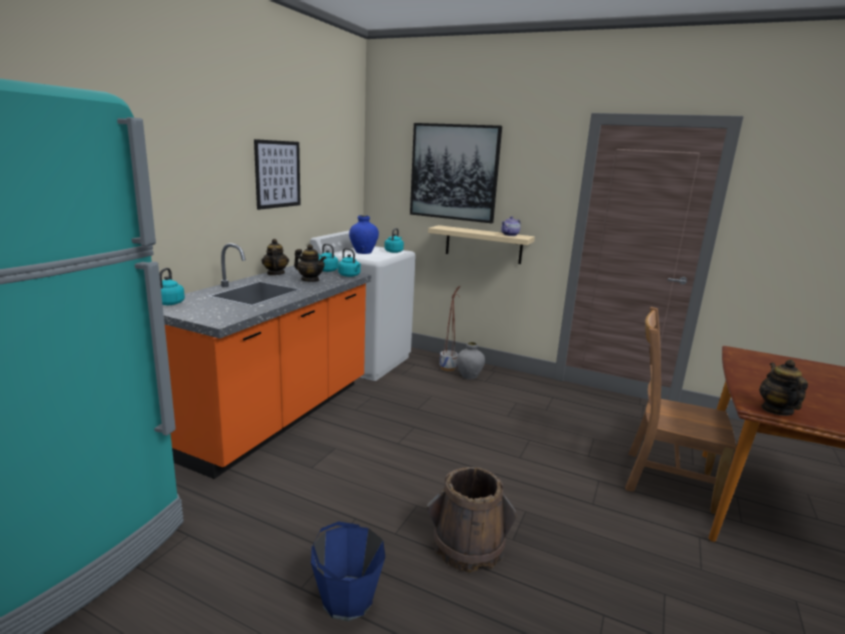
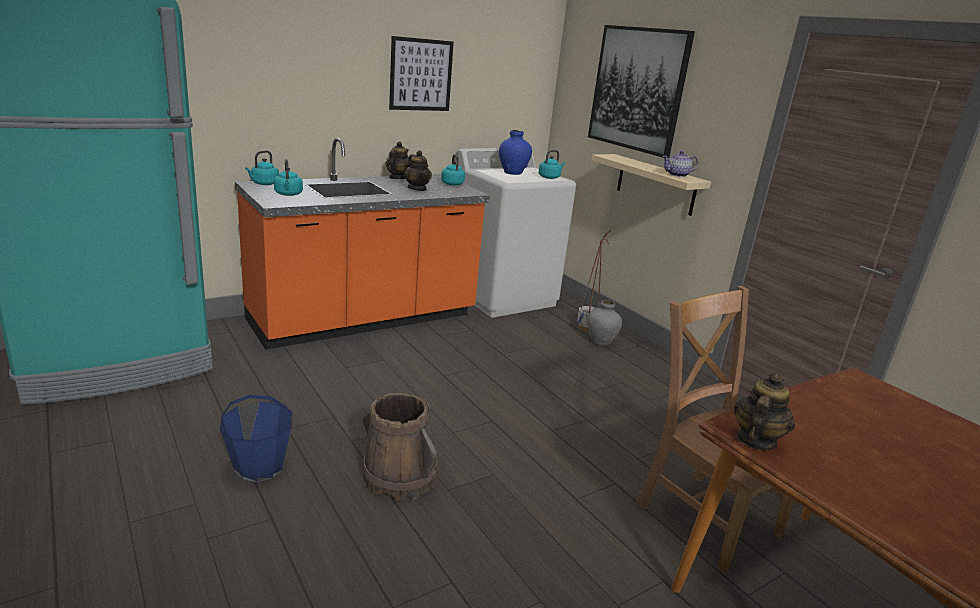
camera: 30 degrees right, 5 degrees up
(350, 275) = (465, 192): turquoise kettle -> turquoise kettle (288, 194)

